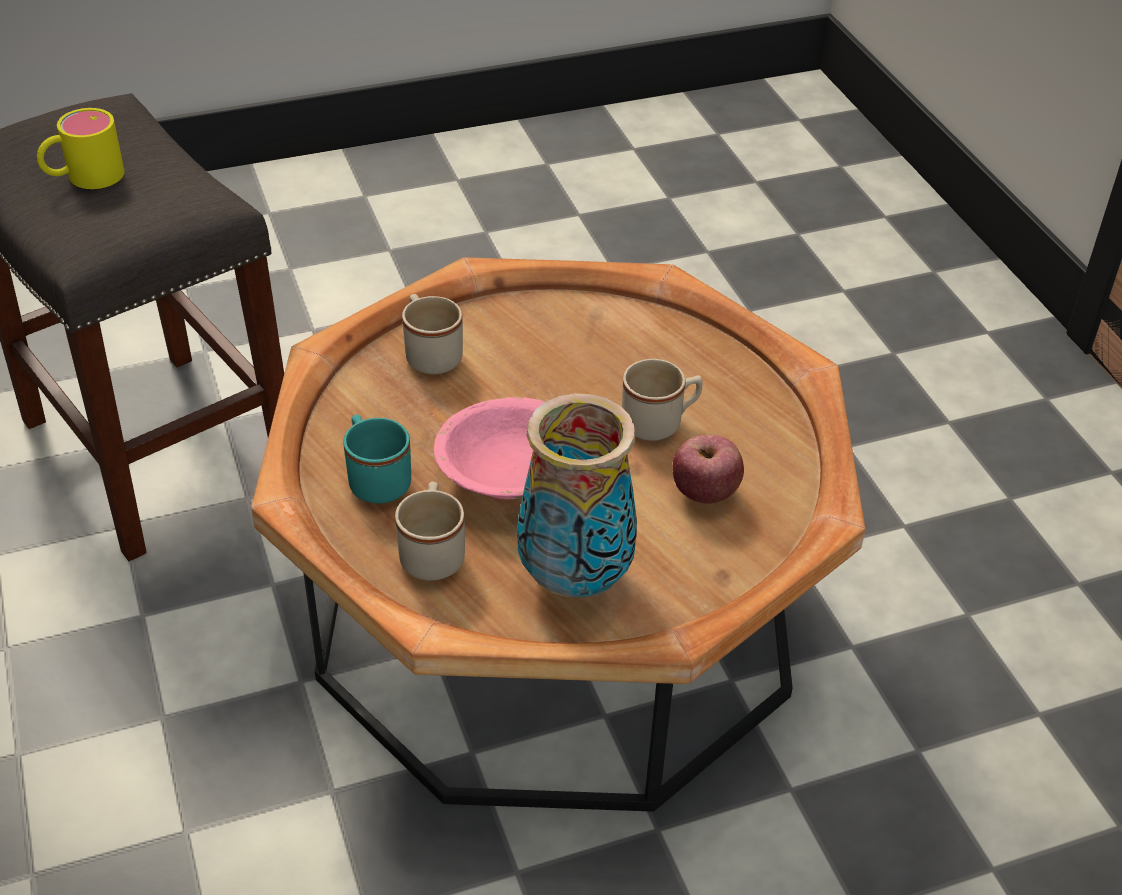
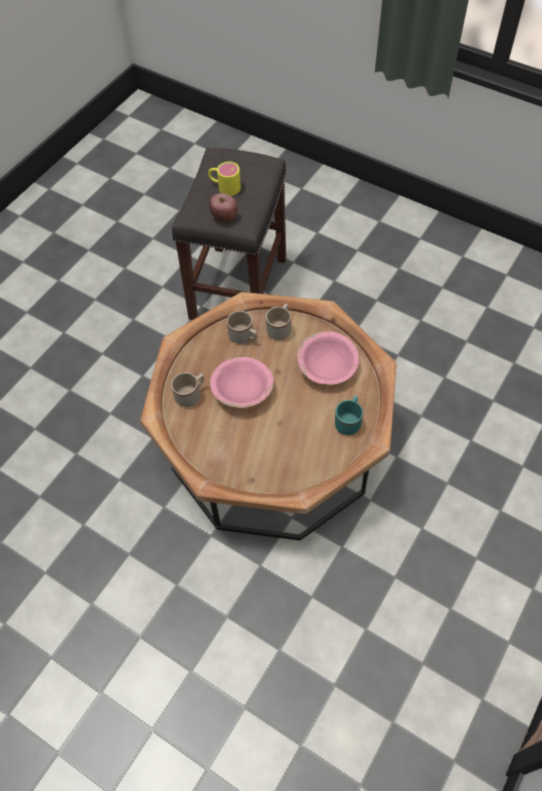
camera: 55 degrees right, 15 degrees up
(376, 479) = (208, 357): turquoise mug -> turquoise mug (349, 421)
(575, 580) = (212, 440): vase -> none
(584, 348) = (327, 367): none -> pink bowl
(660, 423) = (309, 415): beige mug -> beige mug (244, 337)
(705, 493) = (286, 450): apple -> apple (224, 217)

